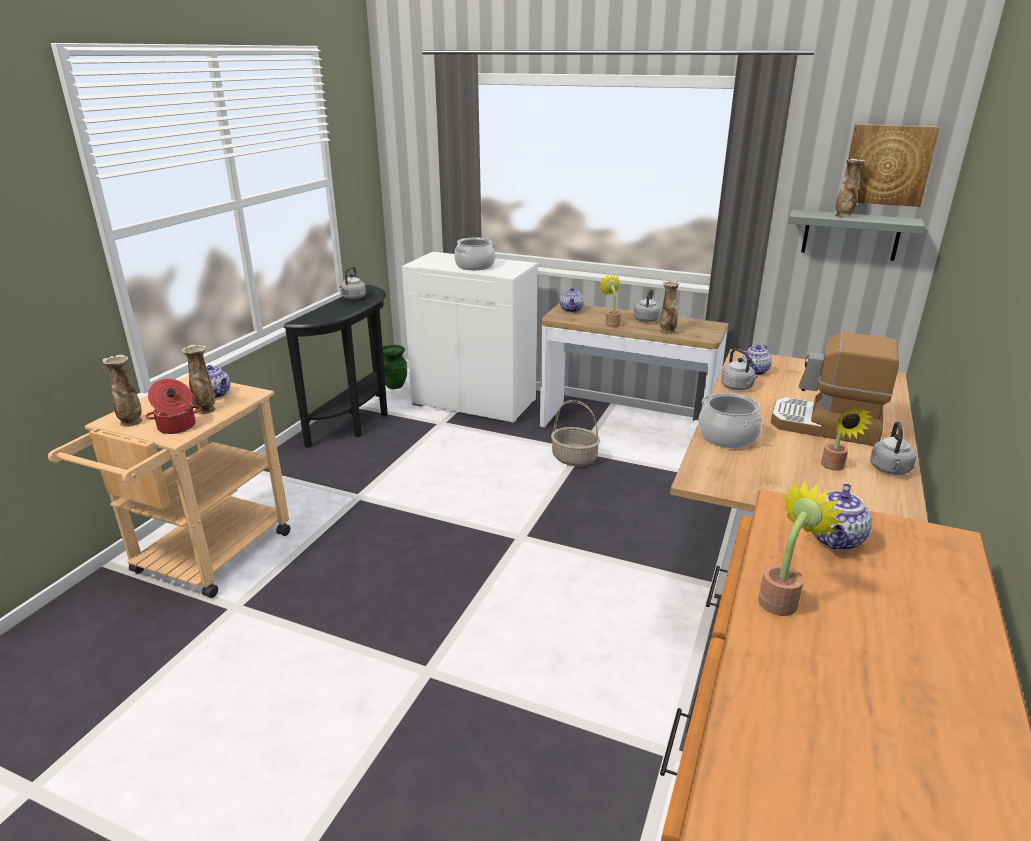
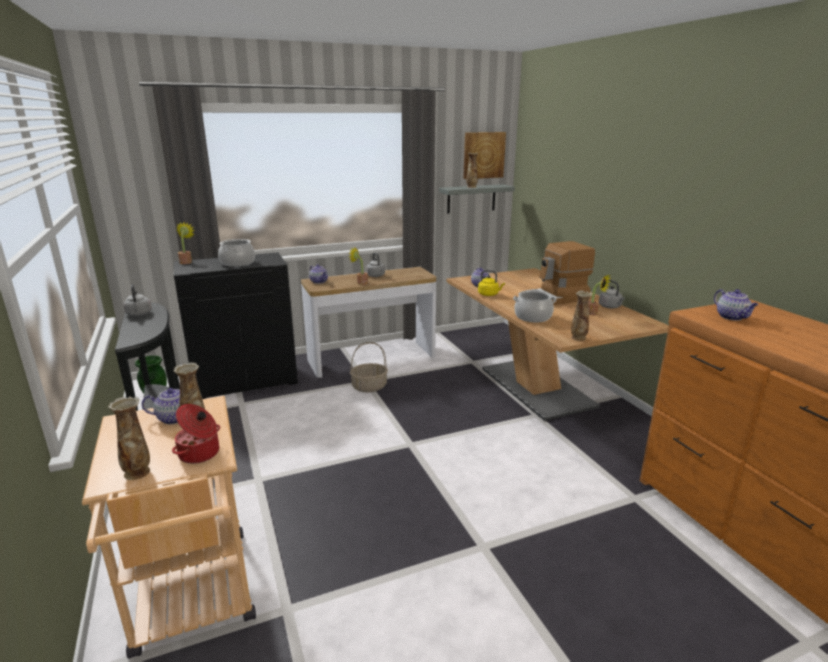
camera: 45 degrees left, 5 degrees down
(475, 402) = (246, 381): white cabinet -> black cabinet
(667, 331) = (400, 278): vase -> vase (578, 338)
(738, 387) = (489, 294): grey kettle -> yellow kettle
(781, 599) = (773, 342): potted plant -> potted plant (187, 262)

